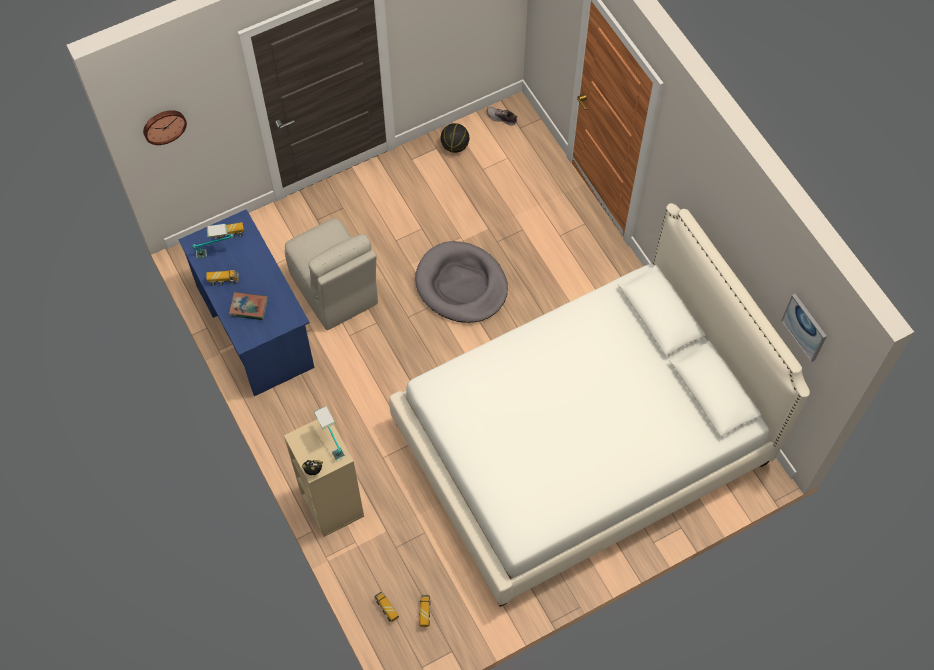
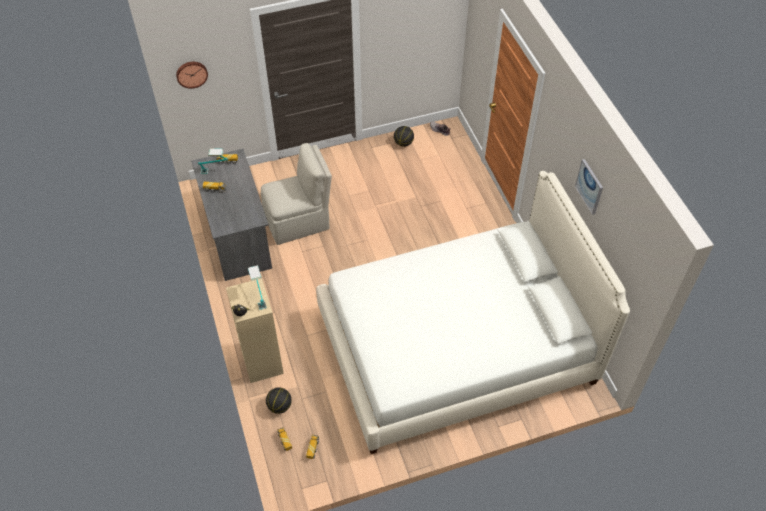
camera: 10 degrees right, 10 degrees down
(248, 307) = (228, 209): book -> none
(255, 326) = (237, 236): blue desk -> grey desk
(335, 291) = (298, 221): beige chair -> beige chair turned 90 degrees counterclockwise
(369, 562) = (279, 406): none -> basketball
(461, 285) = (389, 230): grey dog bed -> none
(805, 327) = (630, 255): picture -> picture (589, 186)

